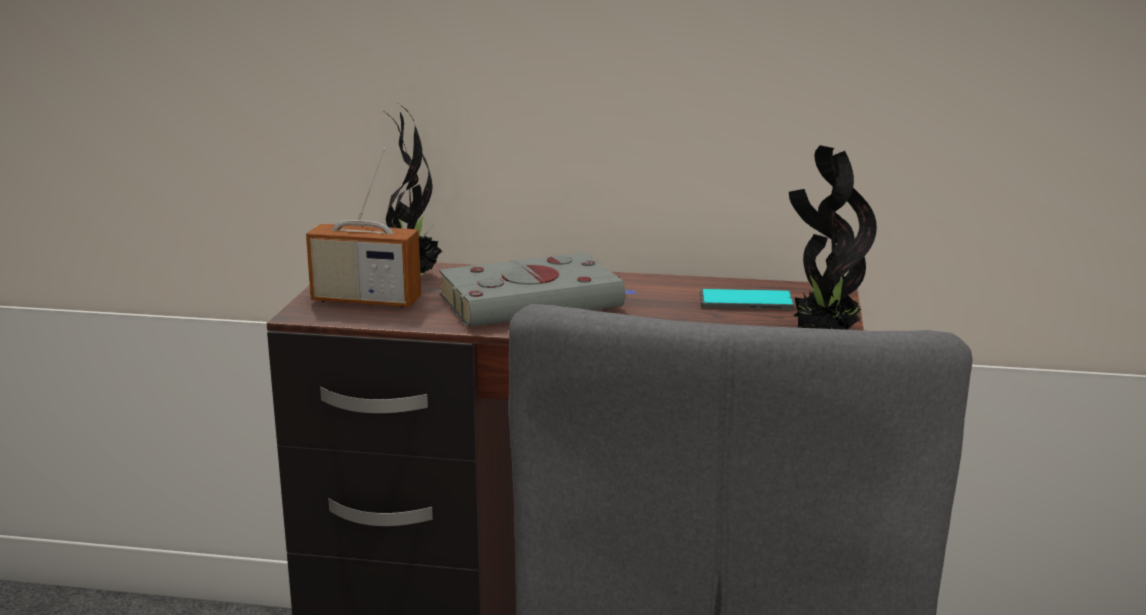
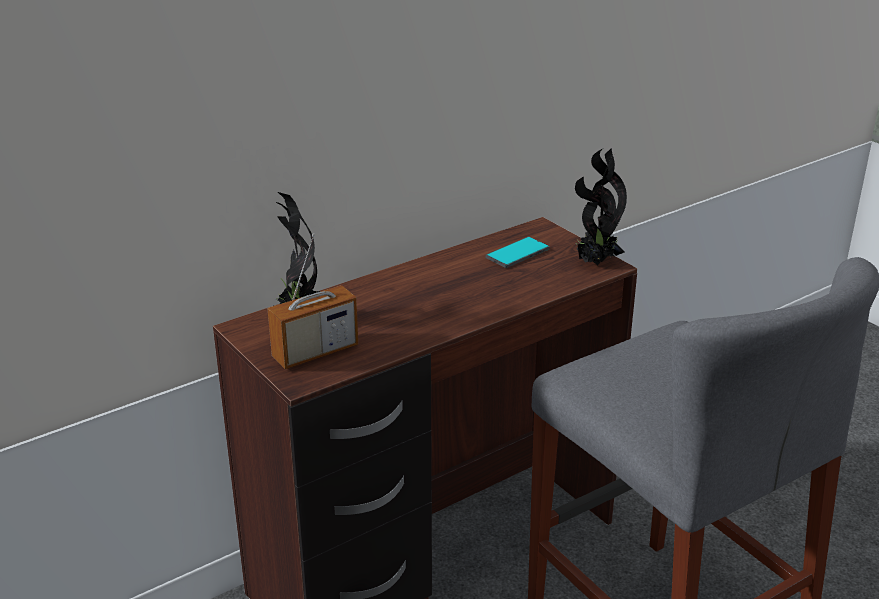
camera: 45 degrees left, 10 degrees up
(536, 301) = (414, 304): grey book -> none

